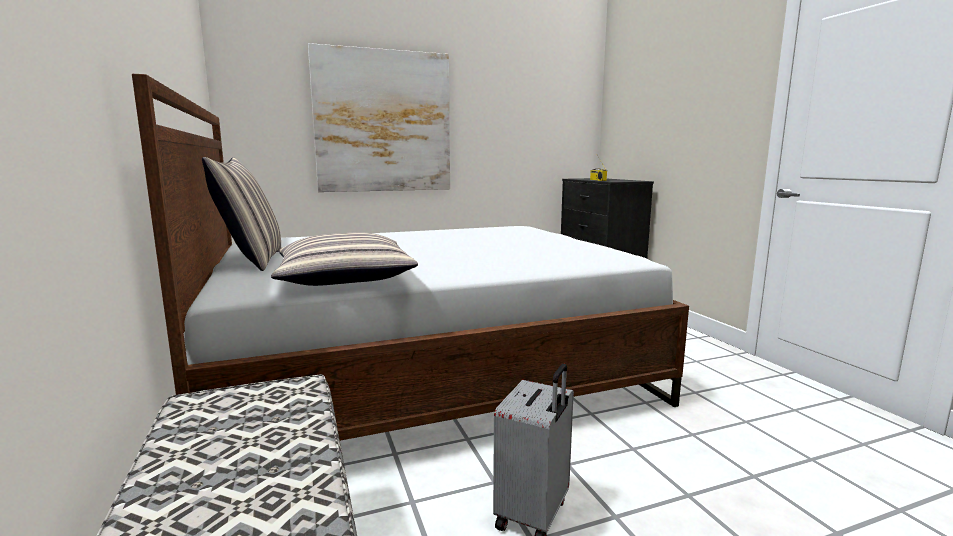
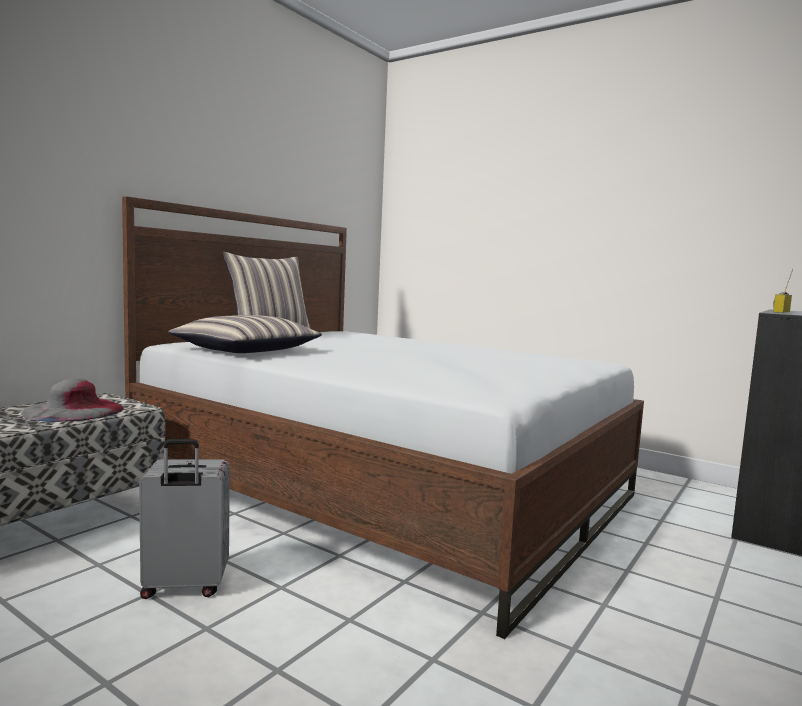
camera: 55 degrees right, 5 degrees down
(255, 425) = (74, 410): none -> grey hat
(383, 122) = (518, 228): picture -> none

